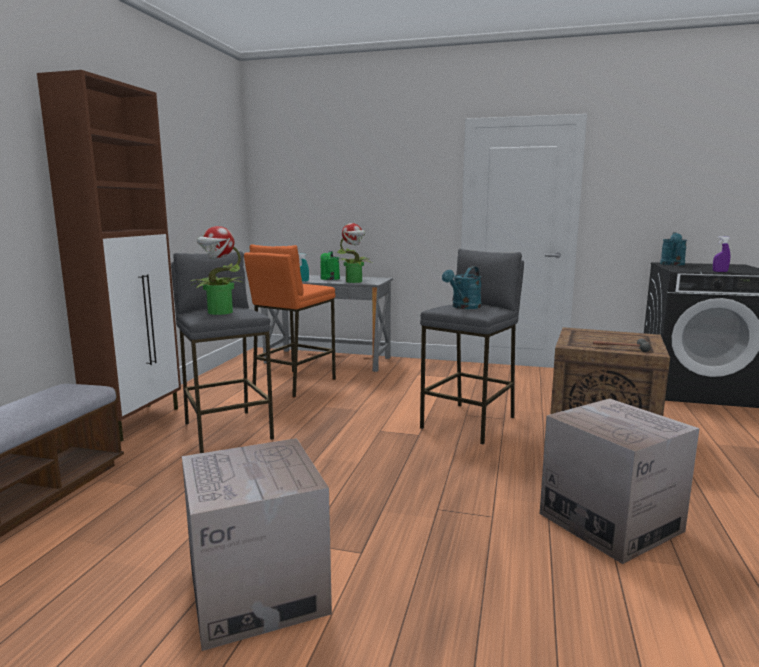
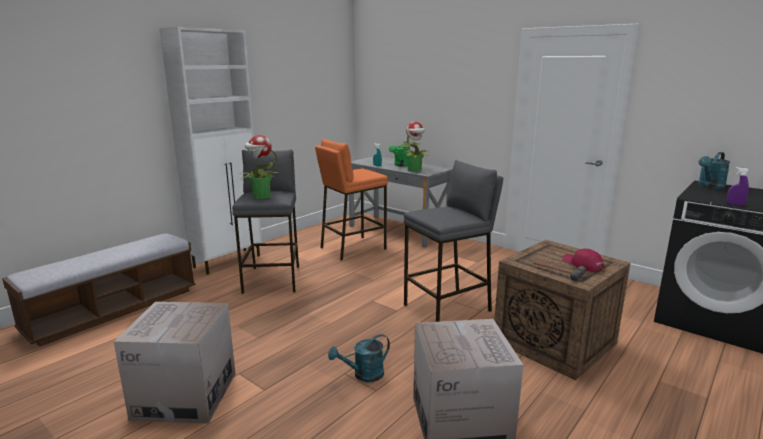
camera: 25 degrees right, 5 degrees up
(137, 421) = (228, 261): brown cabinet -> white cabinet
(464, 307) = (439, 213): turquoise watering can -> turquoise watering can (363, 375)
(628, 340) = (582, 264): none -> red cap

